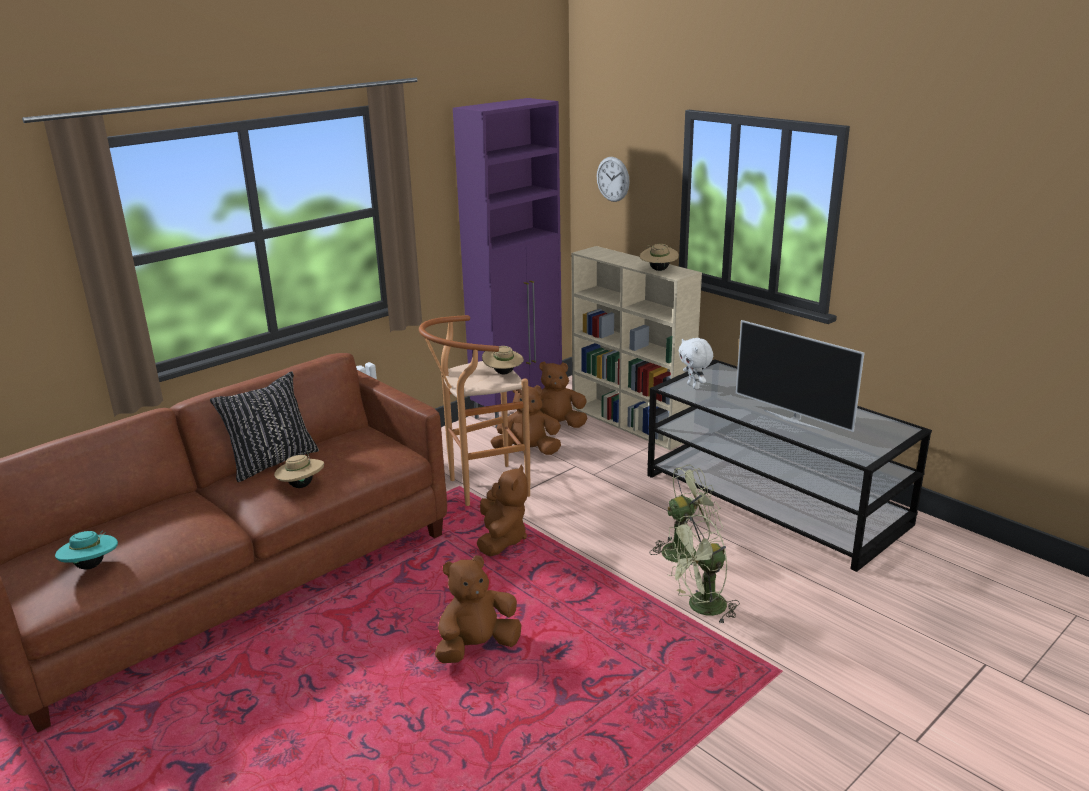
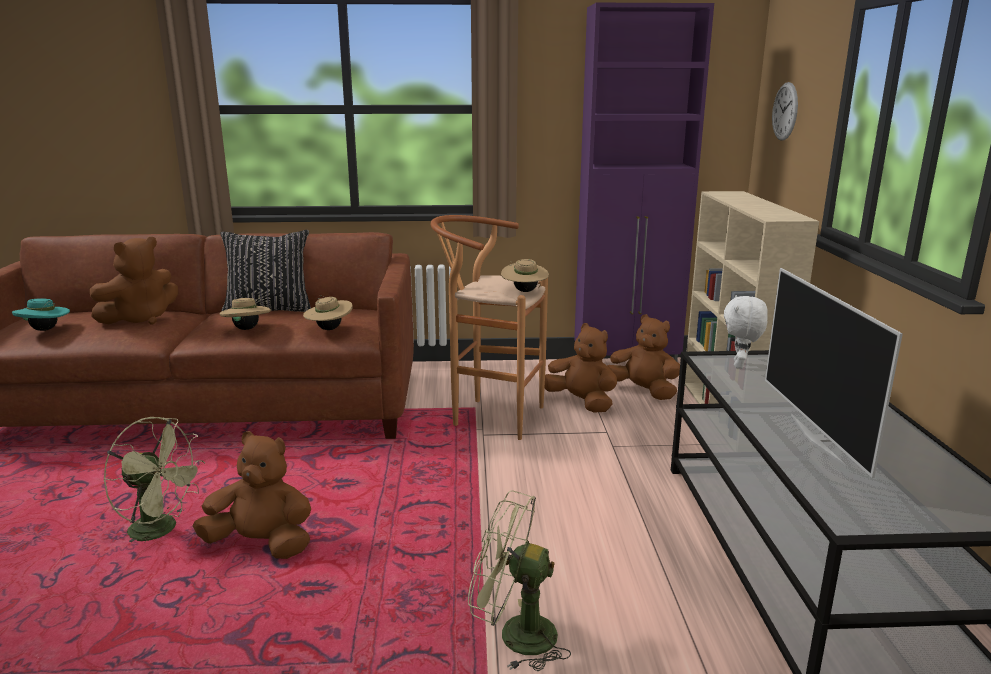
camera: 40 degrees right, 5 degrees down
(501, 539) = (436, 464): brown plush toy -> brown plush toy (141, 319)
(658, 270) = (765, 212): beige hat -> beige hat (329, 329)
(685, 551) = (596, 564): green fan -> green fan (162, 530)

